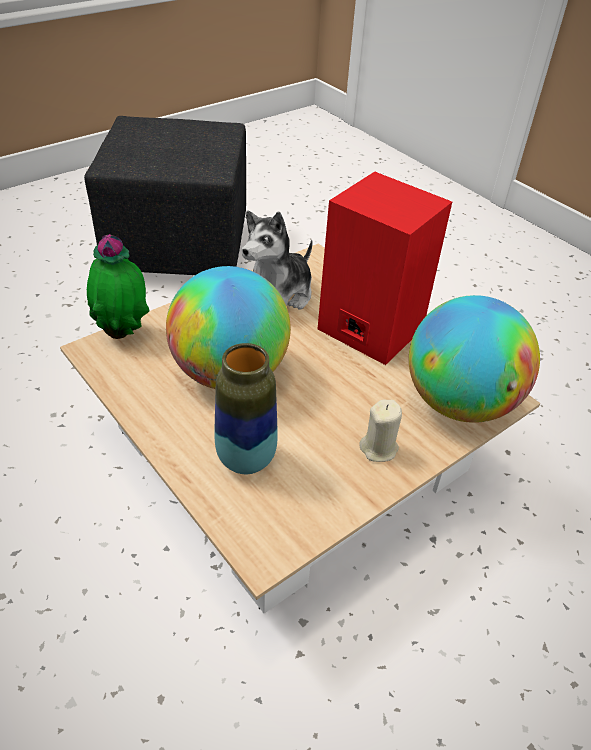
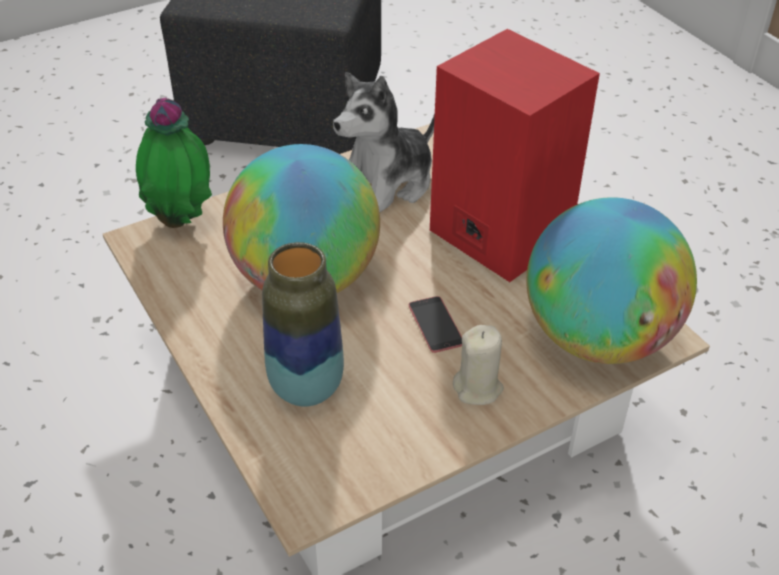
camera: 10 degrees right, 0 degrees up
(336, 401) = (435, 324): none -> phone

